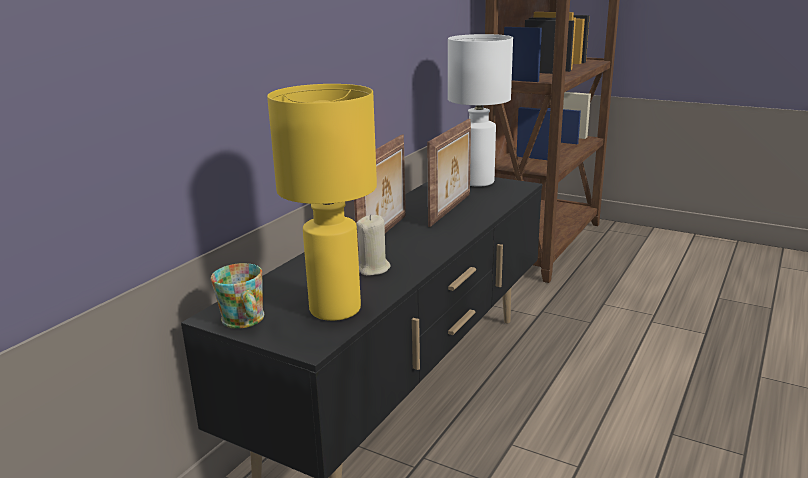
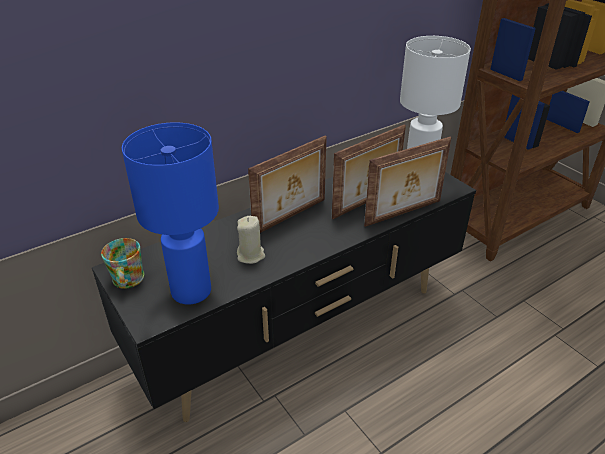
camera: 25 degrees right, 15 degrees up
(333, 309) = (190, 291): yellow table lamp -> blue table lamp
(496, 209) = (404, 214): none -> picture frame

